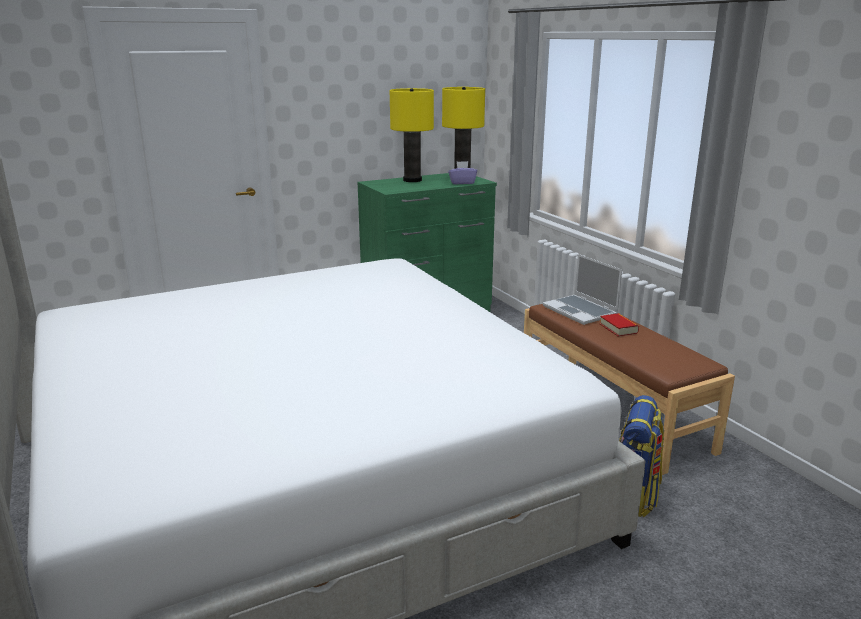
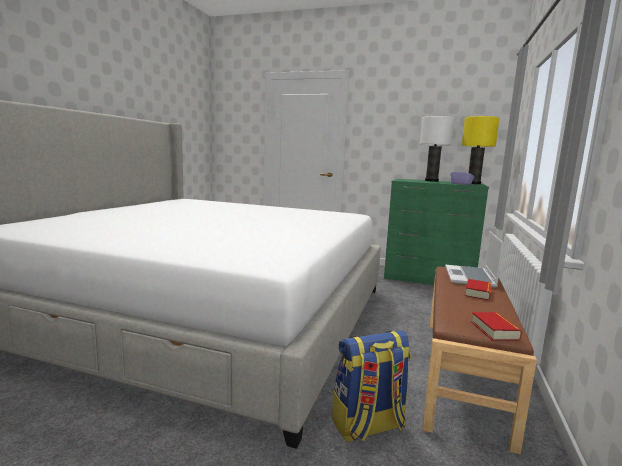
camera: 45 degrees right, 10 degrees down
(412, 180) = (432, 181): yellow table lamp -> white table lamp
(693, 363) = (494, 330): none -> book

